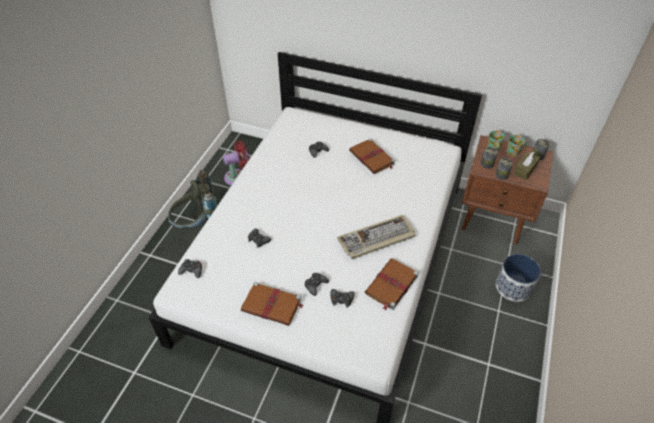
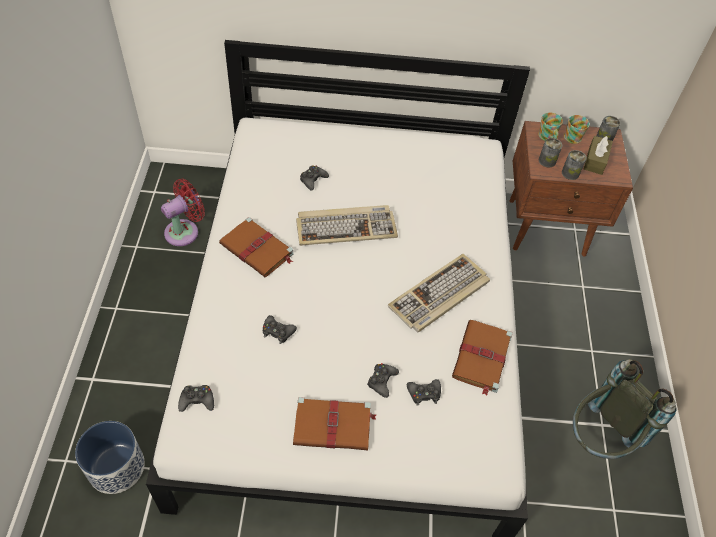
camera: 20 degrees left, 5 degrees up
(199, 228) = (153, 321): grey backpack -> grey backpack (599, 439)
(328, 184) = (346, 227): none -> keyboard
(372, 158) = (392, 177): brown book -> brown book (257, 250)
(513, 287) = (599, 315): planter -> planter (116, 468)

